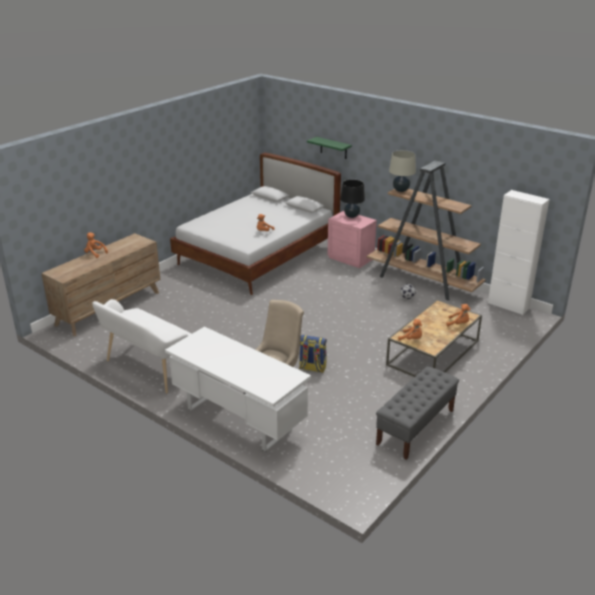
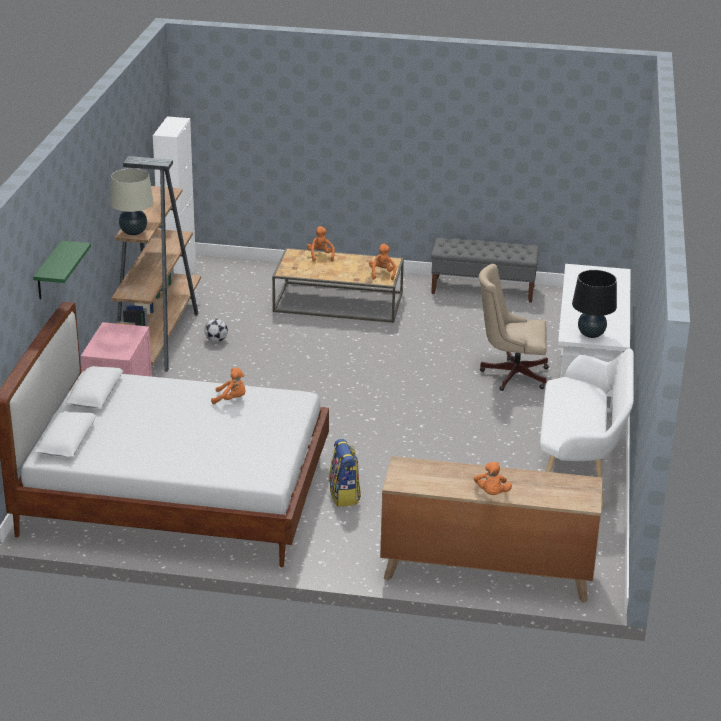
camera: 120 degrees left, 0 degrees up
(312, 368) = (448, 363): backpack -> backpack (344, 495)
(351, 216) = (103, 343): black table lamp -> black table lamp (591, 334)

